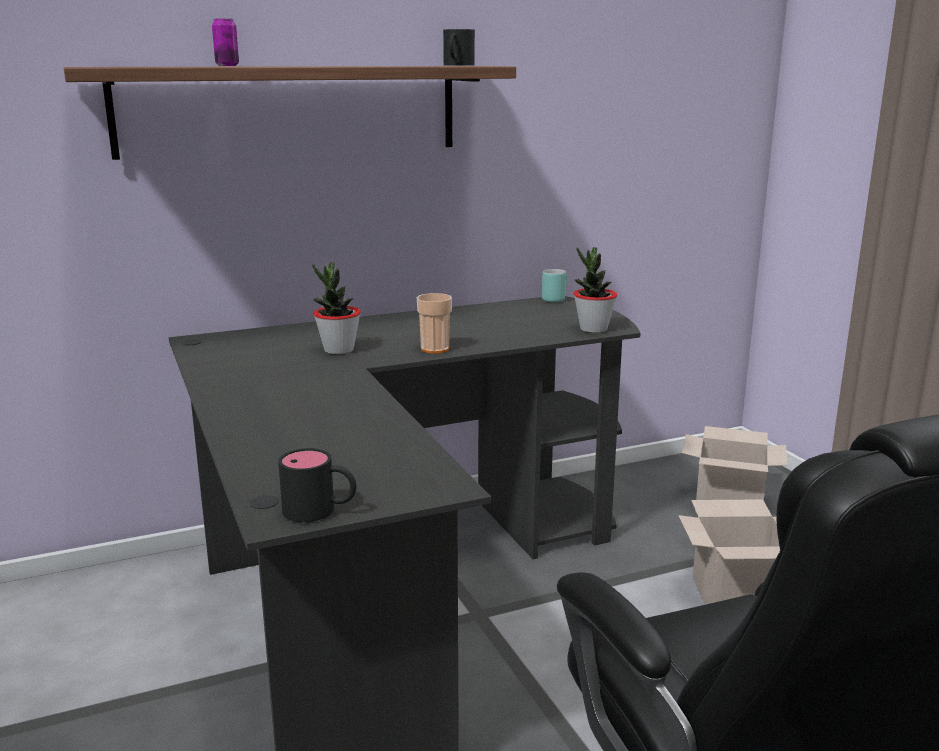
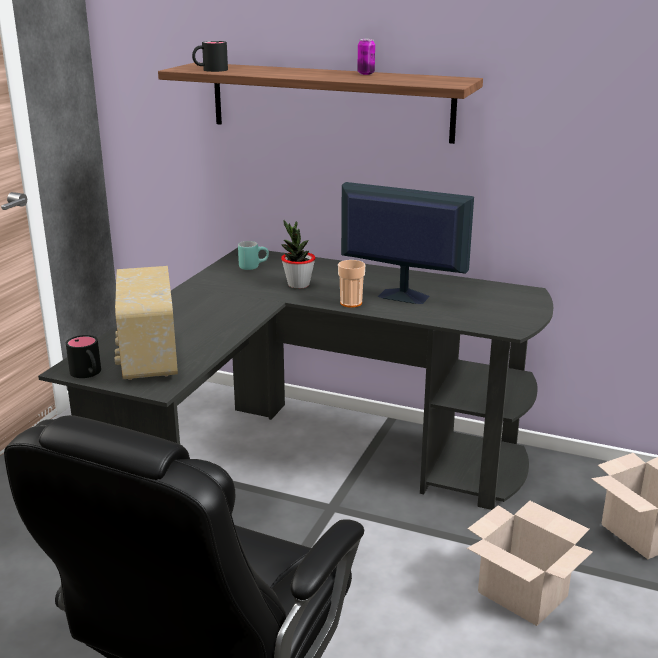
camera: 45 degrees right, 5 degrees up
(227, 65) = (281, 68): can -> can (366, 73)
(354, 468) = (148, 359): none -> radio
(457, 65) = (449, 78): black mug -> black mug (210, 70)
(465, 331) = (402, 296): none -> monitor
(554, 299) = (530, 290): turquoise mug -> turquoise mug (253, 266)
(593, 329) = (491, 324): potted plant -> none

